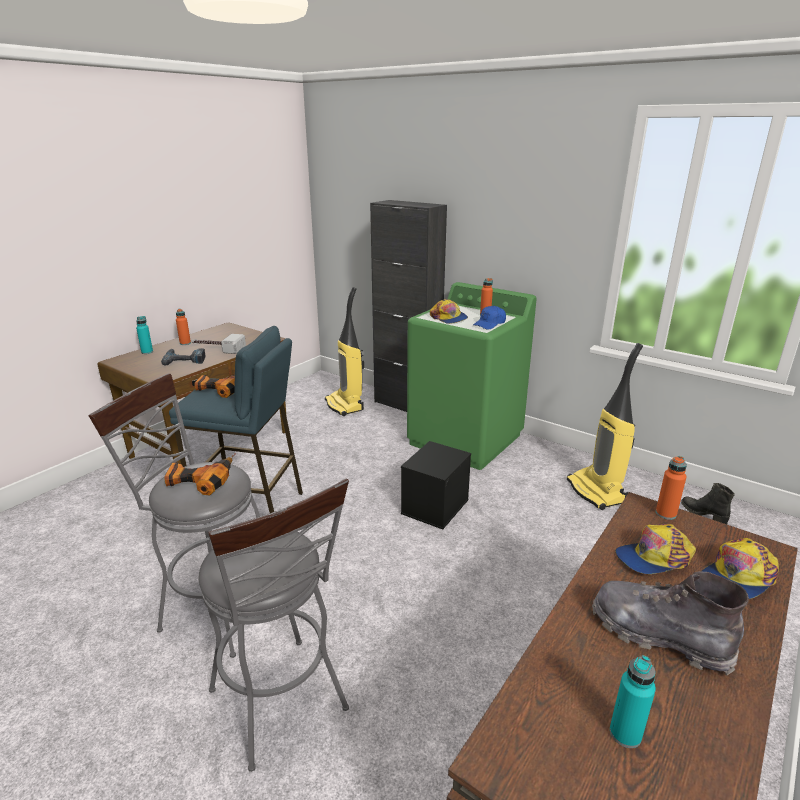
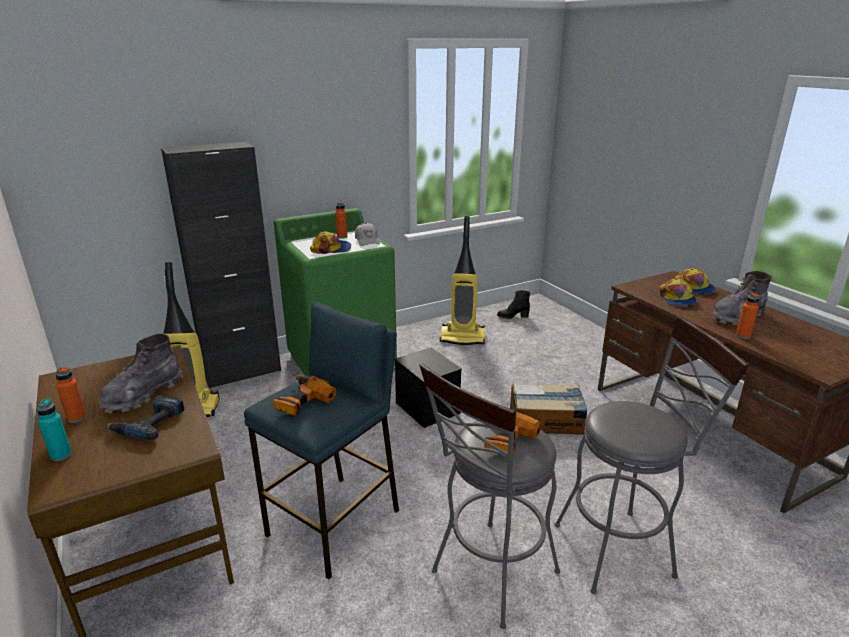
camera: 65 degrees left, 0 degrees up
(217, 349) = (143, 394): hammer -> grey boot
(483, 597) = (546, 420): none -> cardboard box
(490, 324) = (367, 240): blue cap -> white cap
(625, 733) = (800, 341): turquoise bottle -> none
(665, 514) = (637, 284): orange bottle -> orange bottle (743, 336)

